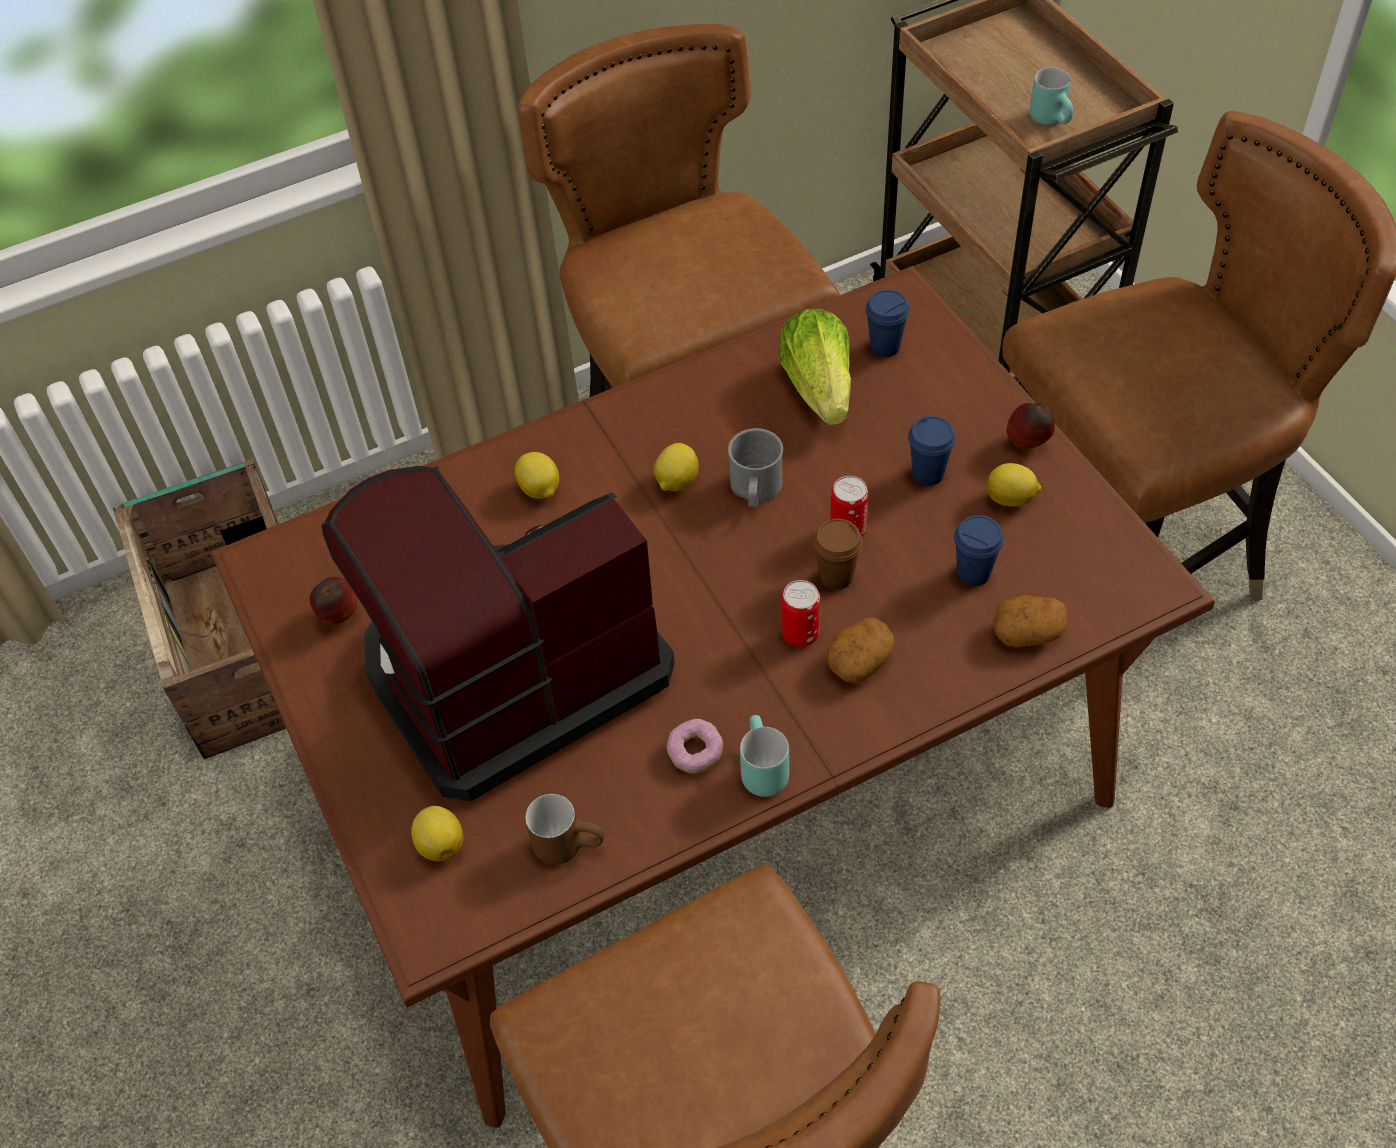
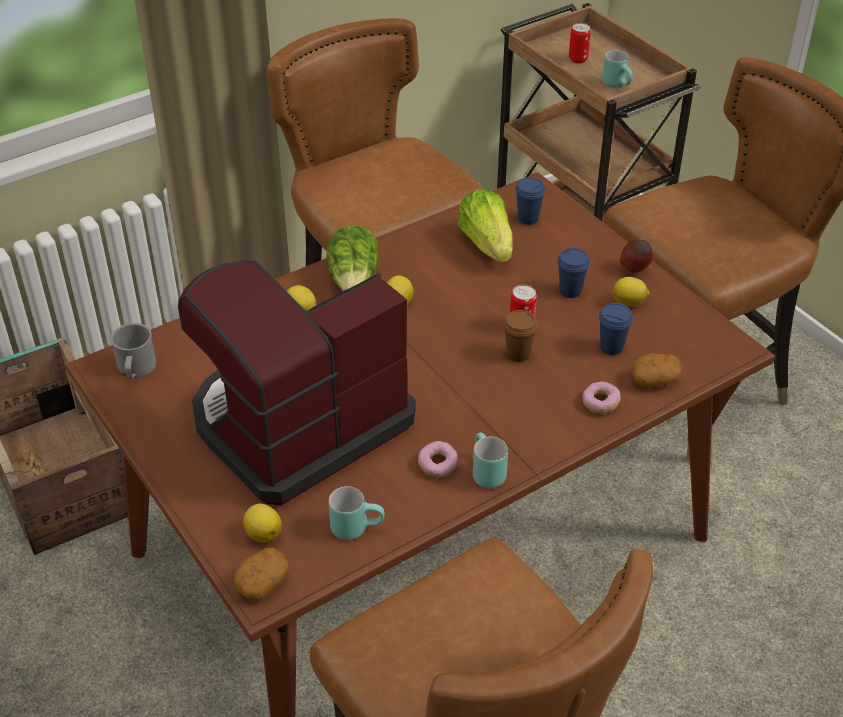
camera: 10 degrees left, 10 degrees down
(339, 617) = (167, 398): apple -> none
(569, 843) = (357, 527): brown mug -> turquoise mug
(621, 439) = (354, 281): none -> lettuce
(755, 491) = (453, 307): grey mug -> grey mug (136, 370)
(800, 634) = (499, 390): can -> can (578, 59)
(859, 660) = (542, 403): potato -> potato (262, 583)
(942, 667) = (600, 403): none -> donut

